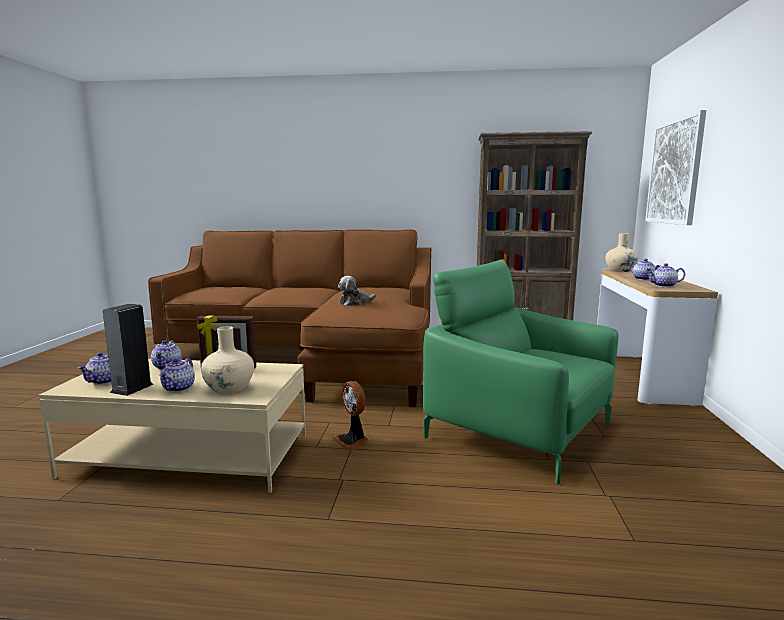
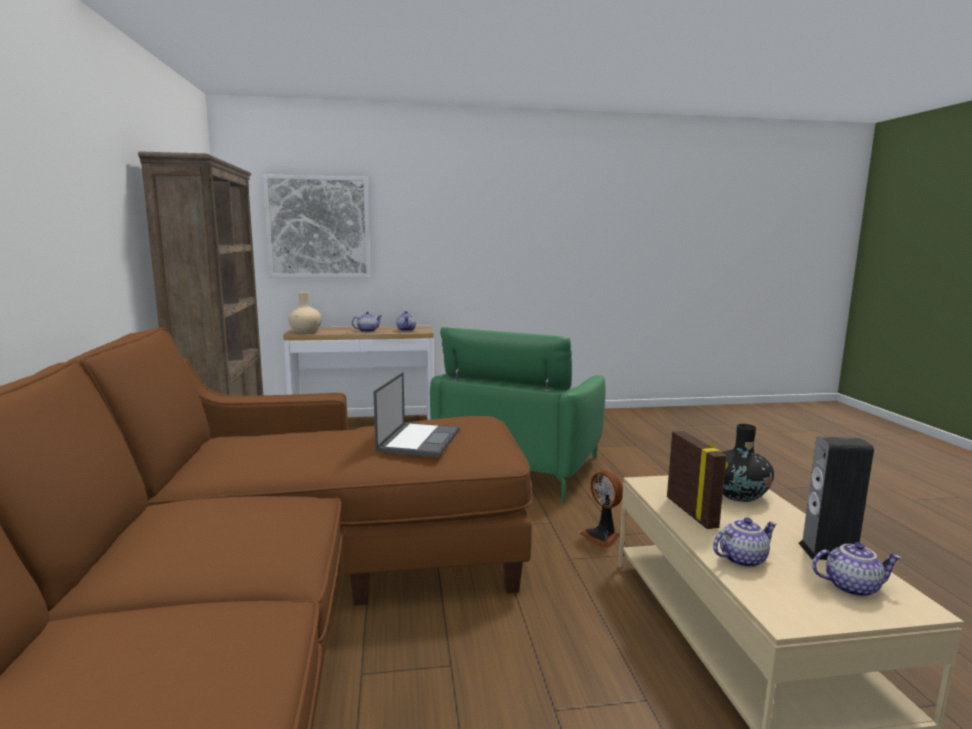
camera: 105 degrees left, 0 degrees up
(179, 388) = (780, 521): teapot -> none
(229, 388) = (739, 495): beige vase -> black vase
(352, 441) = (602, 536): fan -> fan turned 105 degrees clockwise
(355, 303) = (419, 440): plush toy -> laptop

